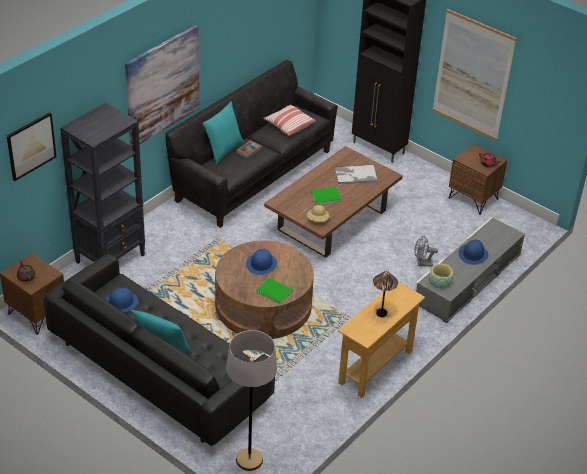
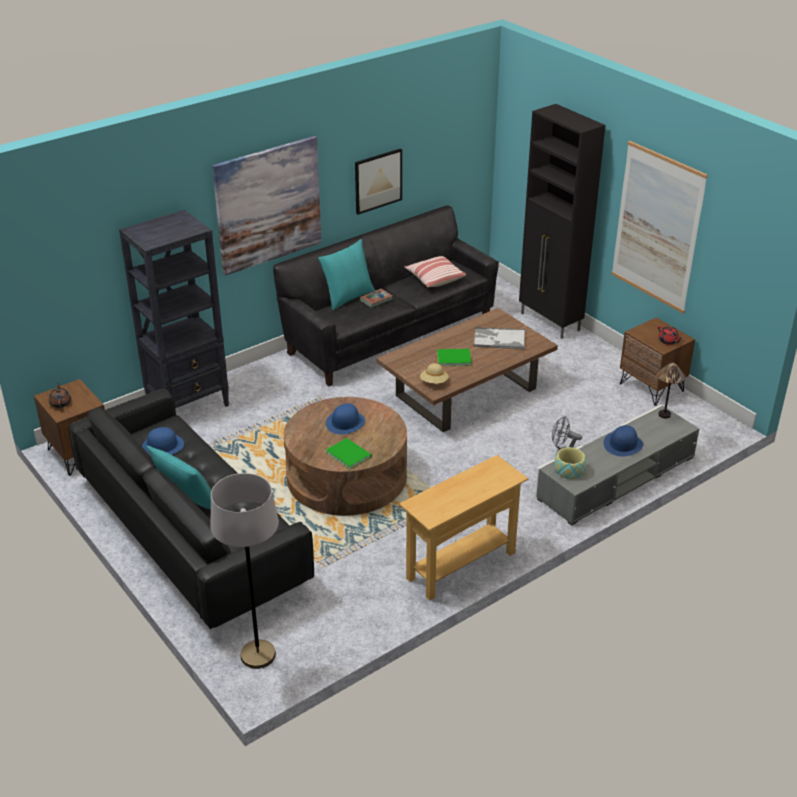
camera: 15 degrees right, 5 degrees down
(31, 146) = (78, 245): picture -> picture (378, 181)
(381, 313) = (463, 490): table lamp -> table lamp (664, 414)

